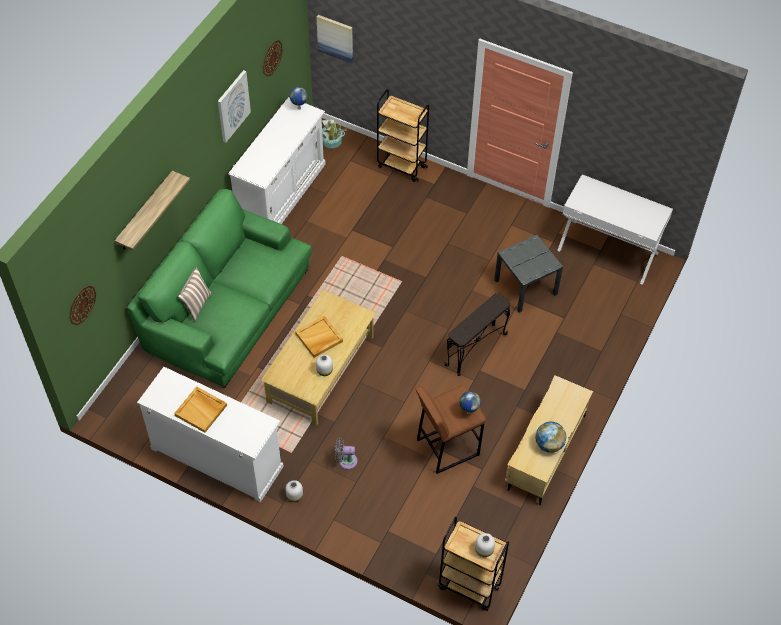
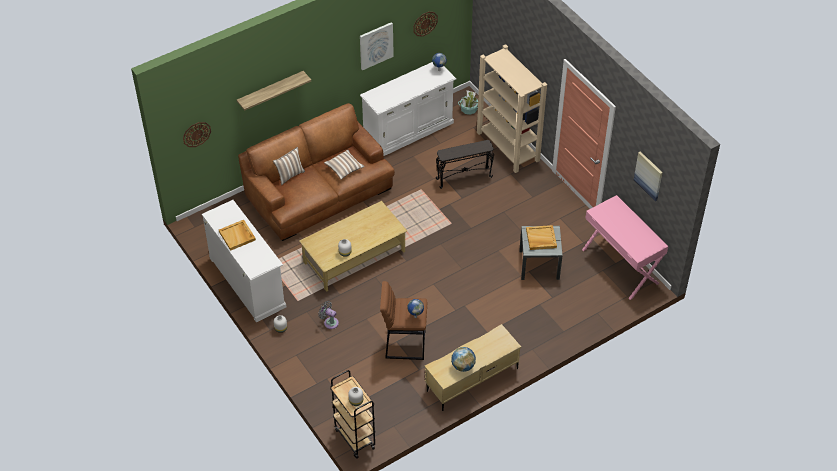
camera: 30 degrees right, 5 degrees down
(227, 308) = (318, 191): green sofa -> brown sofa
(256, 269) = (344, 168): none -> pillow
(319, 338) = (356, 230): beige tray -> beige tray (541, 239)
(335, 38) = (485, 28): picture -> picture (649, 175)
(402, 167) = (508, 146): brown cart -> beige bookcase
(476, 350) = (471, 291): black side table -> black side table (464, 178)
(608, 251) = (620, 266): white console table -> pink console table

